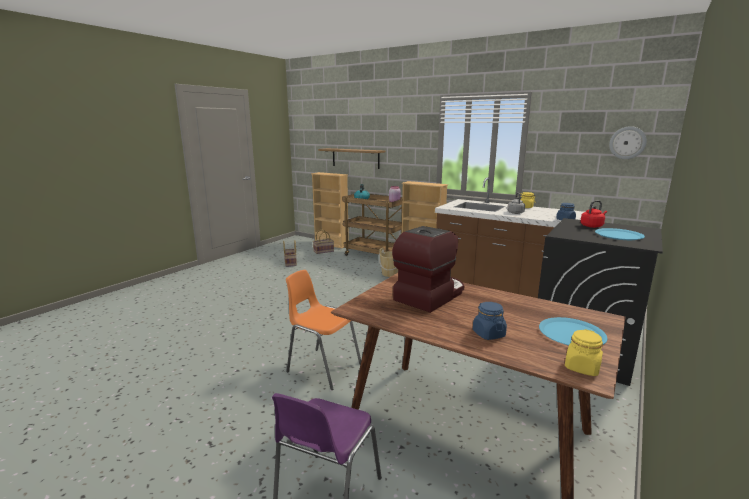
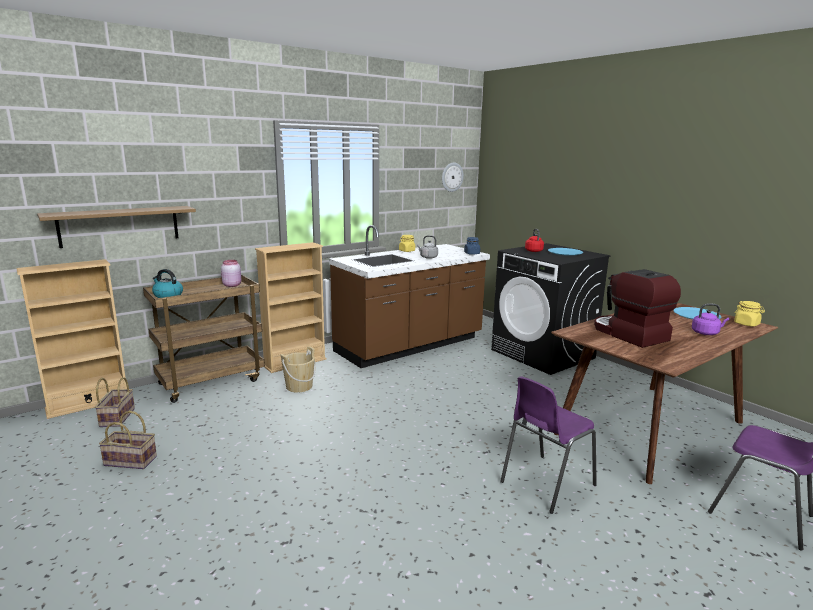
camera: 70 degrees left, 0 degrees up
(322, 367) = (545, 484): orange chair -> purple chair
(488, 334) = (706, 333): blue jar -> purple kettle

